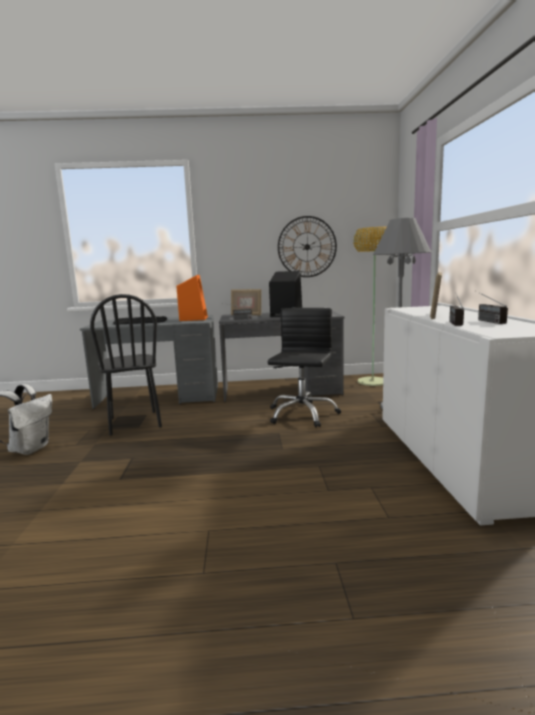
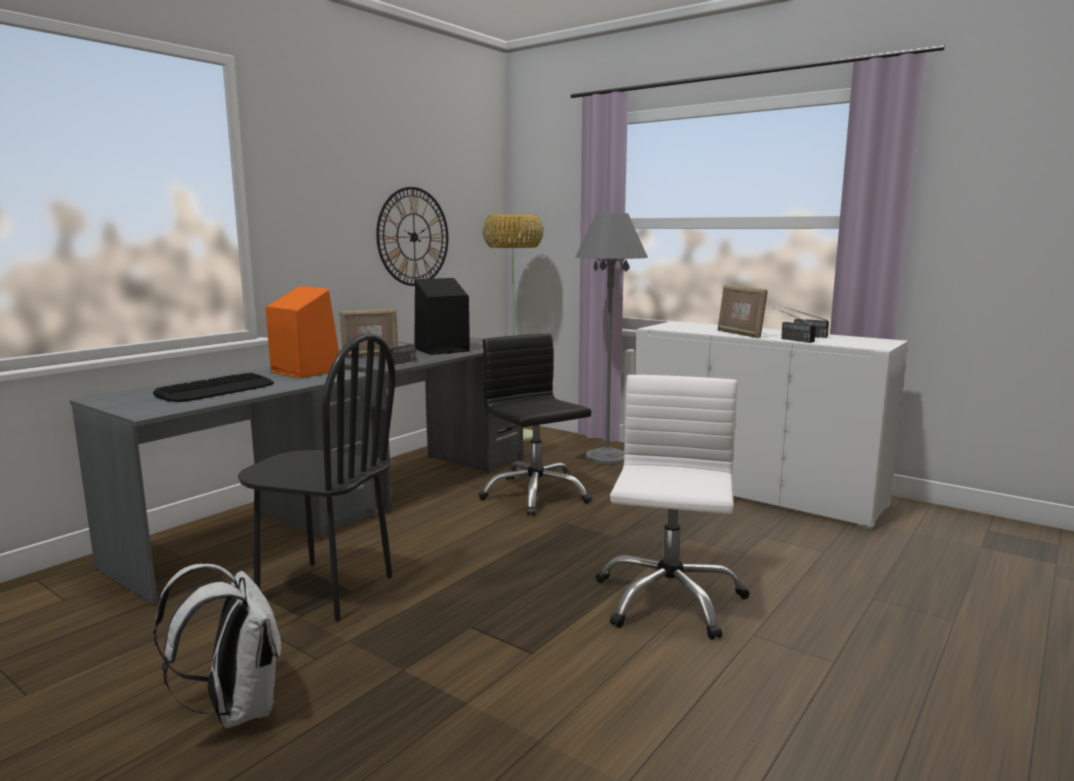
camera: 50 degrees left, 0 degrees up
(222, 489) = (668, 599): none -> white office chair

